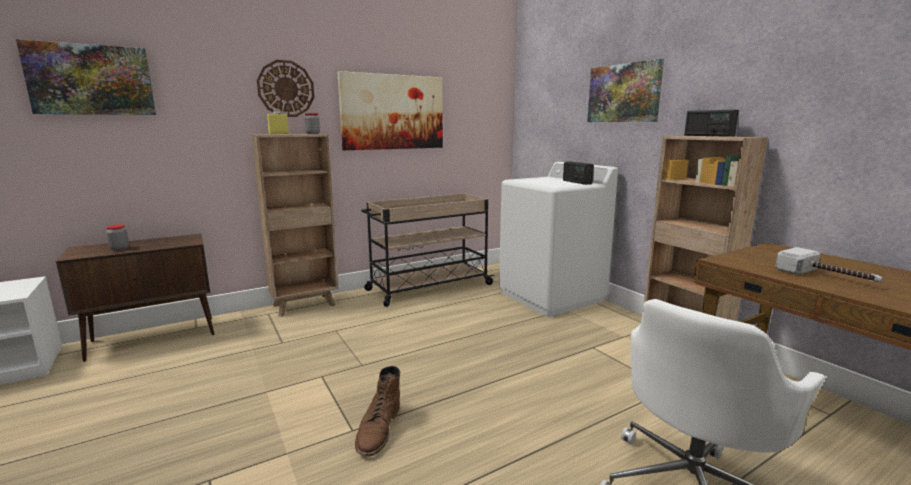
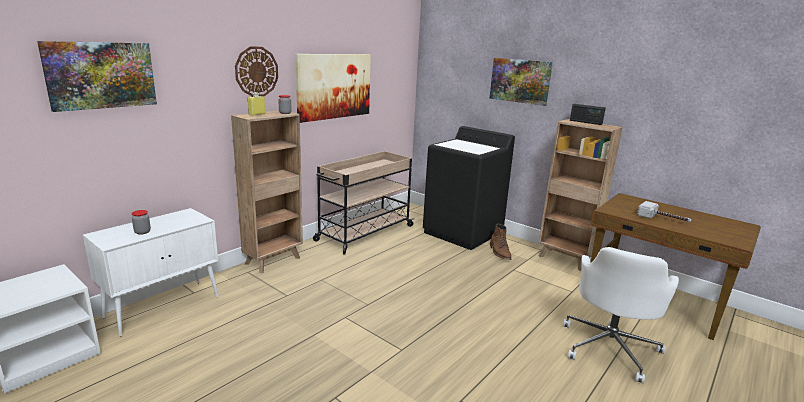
camera: 20 degrees left, 5 degrees up
(155, 337) = (164, 306): brown cabinet -> white cabinet
(378, 429) = (418, 346): brown boot -> brown boot (499, 252)
(551, 297) = (463, 233): white washing machine -> black washing machine
(576, 182) = (486, 147): radio -> none

